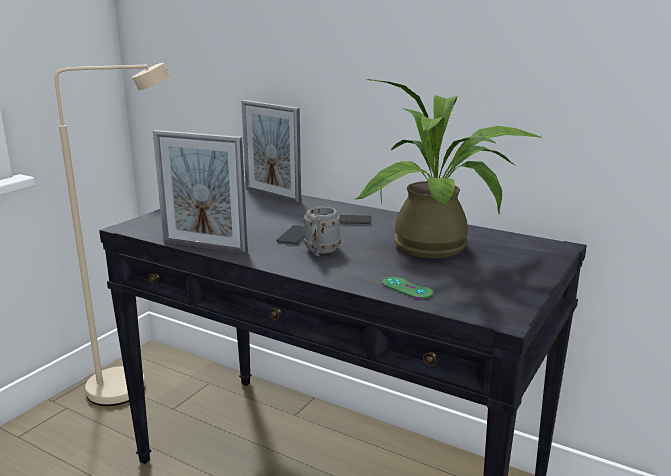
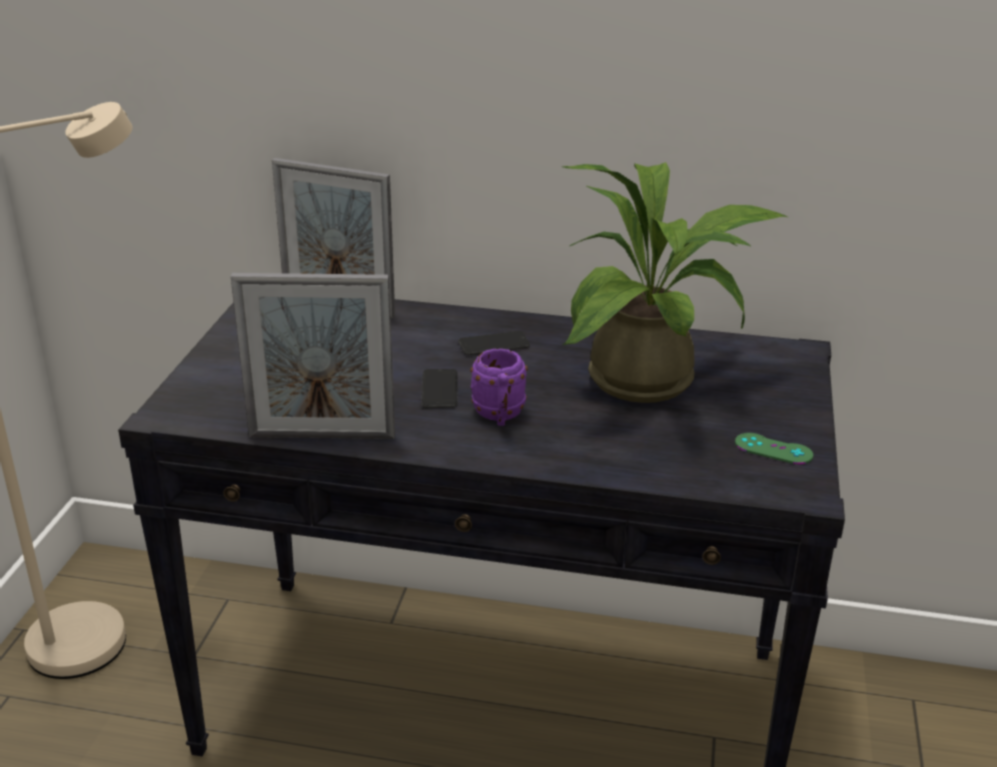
camera: 20 degrees left, 10 degrees up
(320, 252) = (499, 416): grey mug -> purple mug
(406, 288) = (660, 464): green game controller -> green game controller (773, 449)

